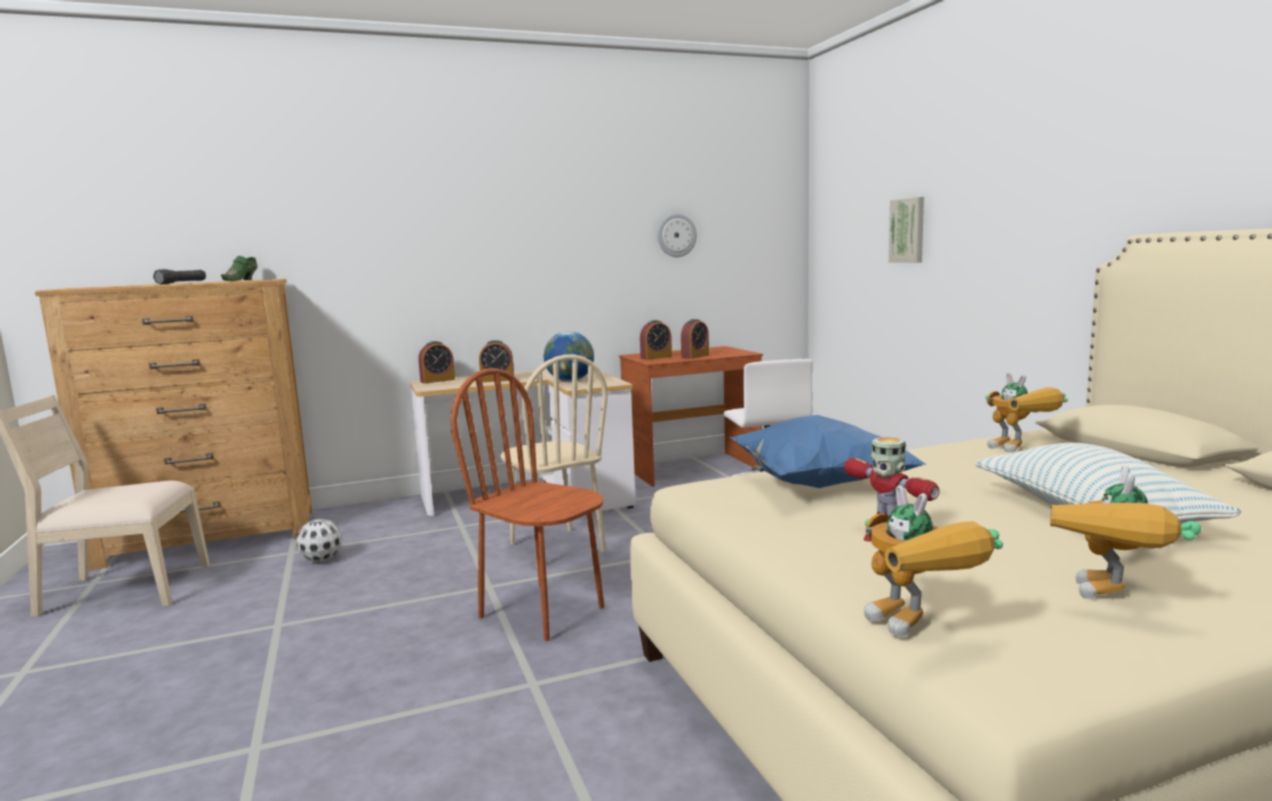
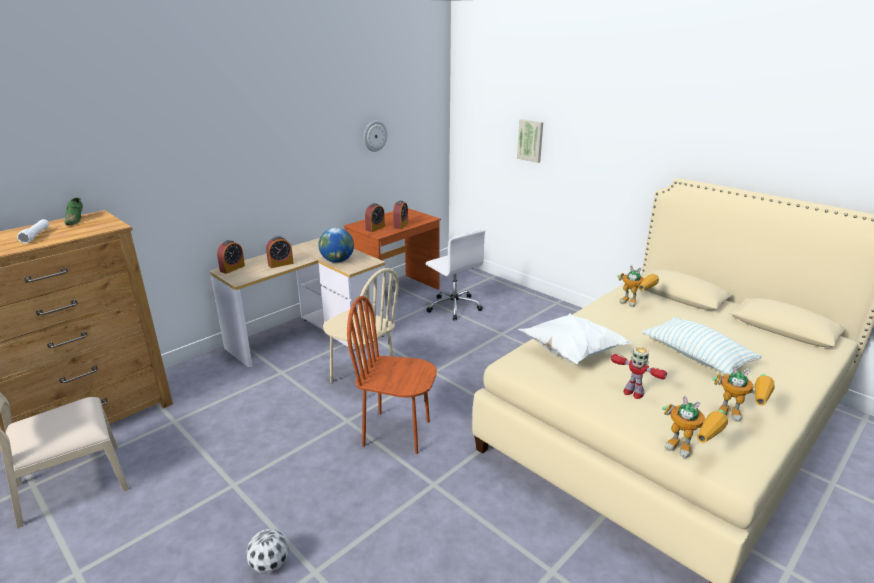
camera: 25 degrees left, 15 degrees up
(182, 283) = (36, 236): black flashlight -> white flashlight
(321, 560) = (206, 423): football -> football (269, 564)
(815, 485) = (570, 353): blue pillow -> white pillow
(1114, 601) = (739, 415): toy robot -> toy robot turned 60 degrees counterclockwise

